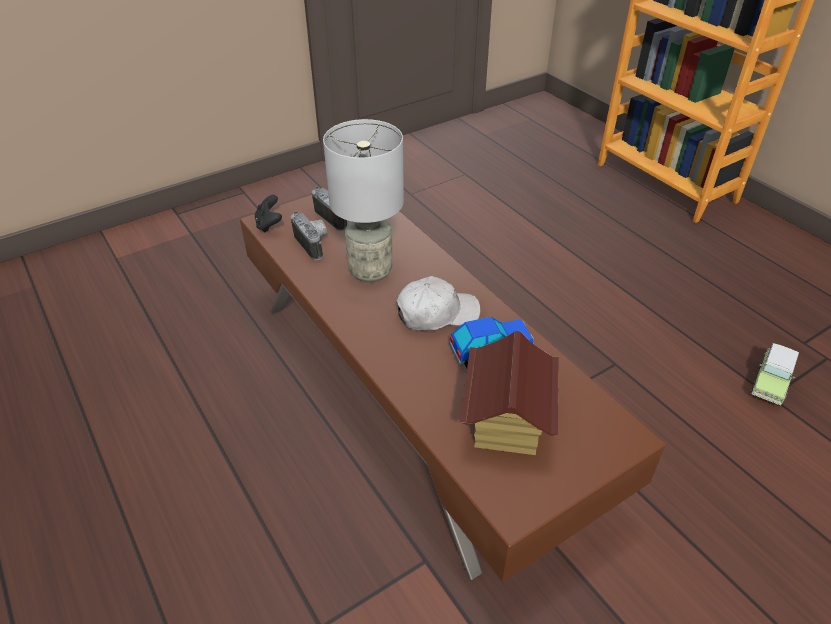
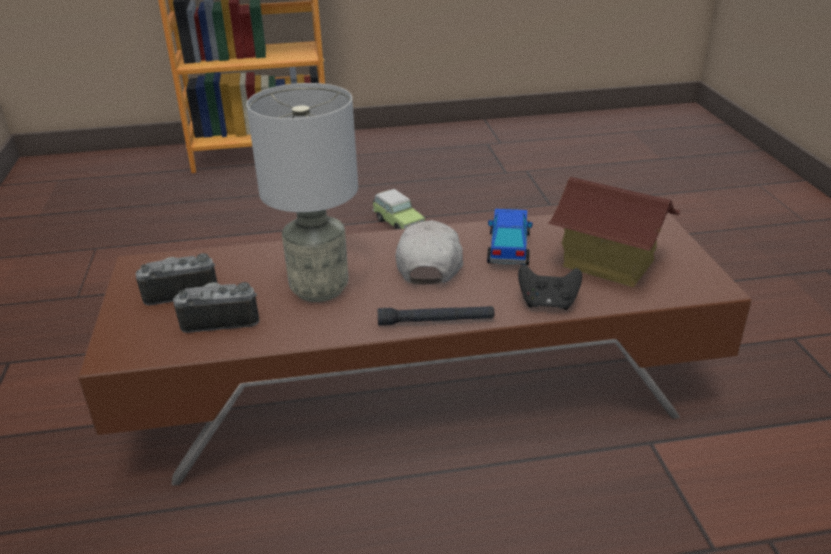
camera: 65 degrees left, 10 degrees down
(269, 224) = (130, 349): black game controller -> black game controller (548, 303)
(359, 339) = (436, 321): none -> black flashlight
(770, 383) = (536, 199): toy car -> toy car (397, 224)

